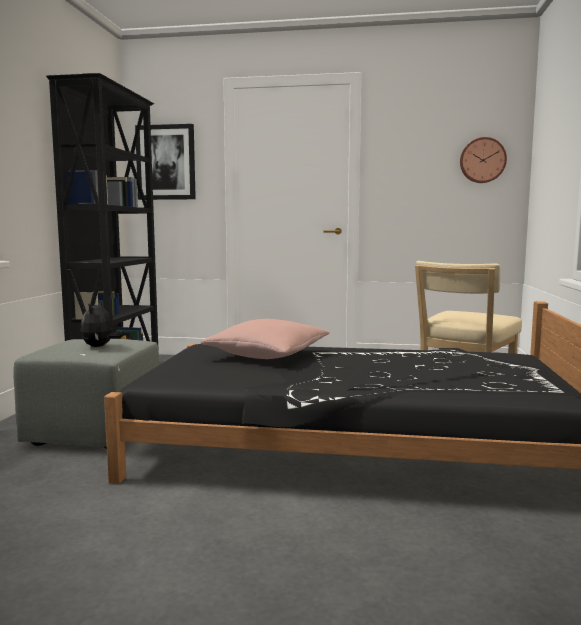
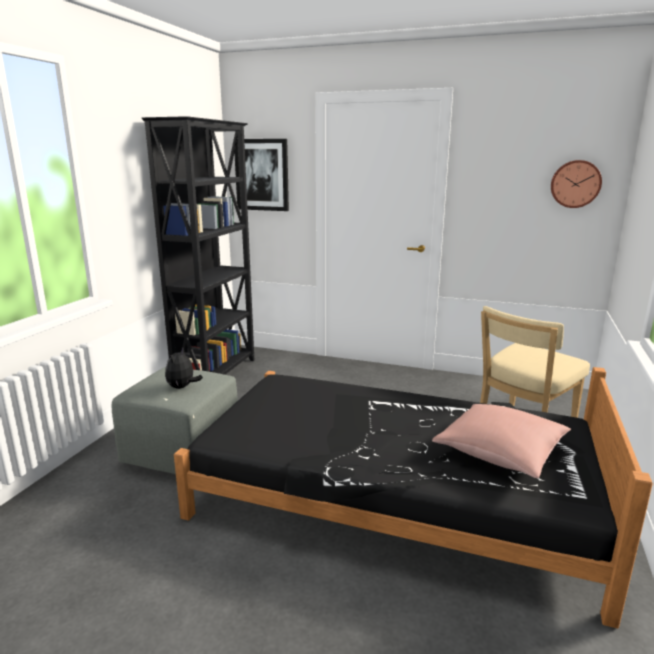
camera: 10 degrees right, 10 degrees up
(267, 356) = (326, 404): pink pillow -> pink pillow (500, 452)

